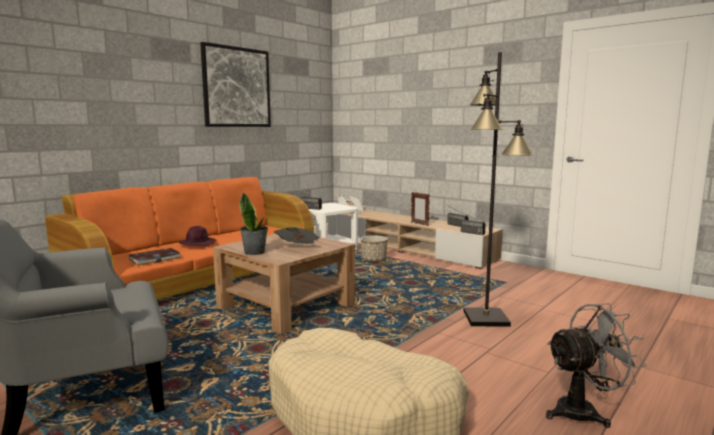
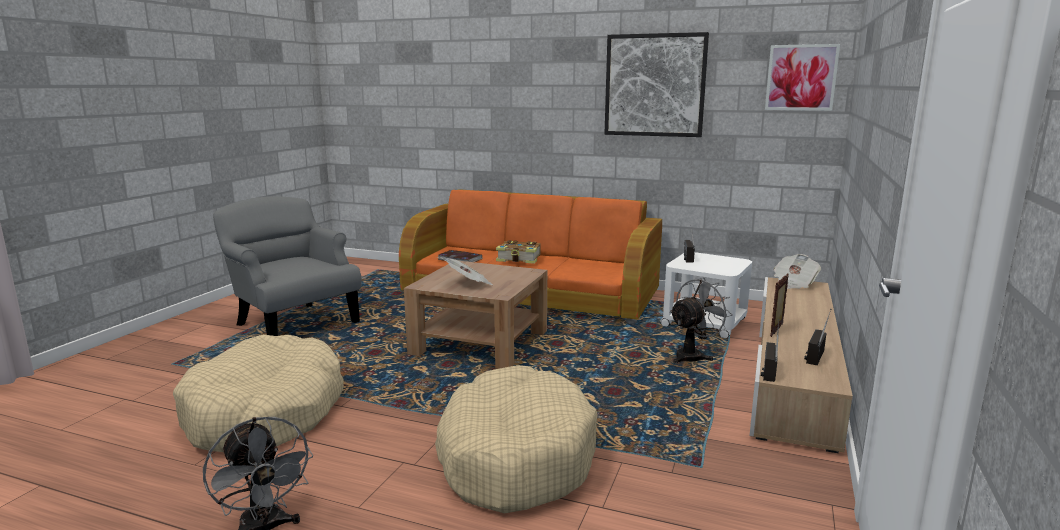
camera: 70 degrees right, 5 degrees up
(197, 243) = (519, 259): purple hat -> book
(255, 252) = (443, 274): potted plant -> none
(313, 88) = (801, 77): none -> picture
(373, 260) = (693, 356): planter -> grey fan
(486, 318) = (515, 456): black floor lamp -> beige dog bed

